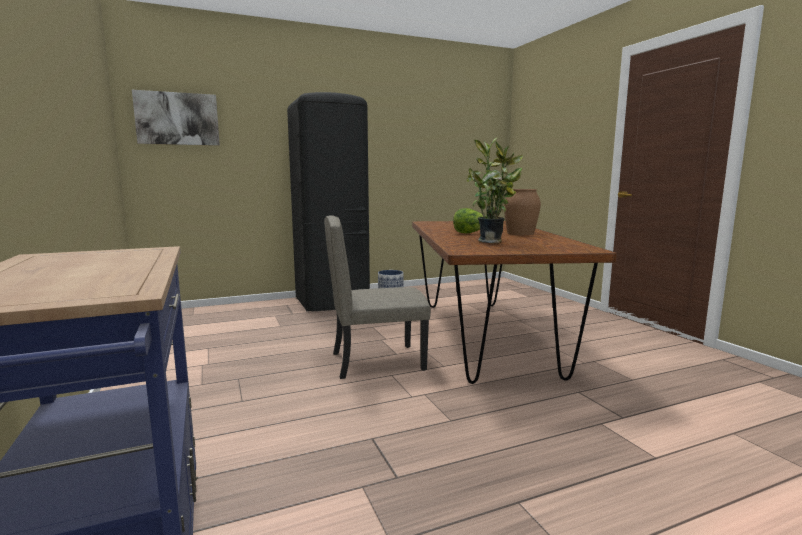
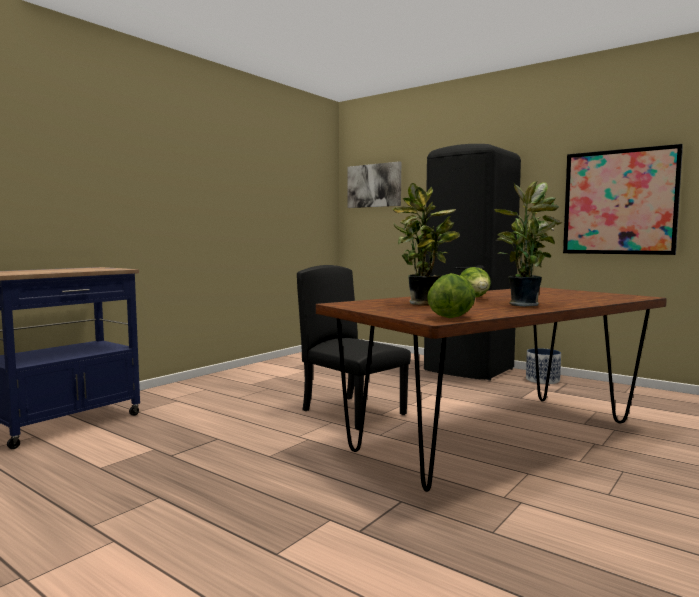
camera: 60 degrees right, 5 degrees down
(377, 361) = (354, 412): beige chair -> black chair
(420, 155) = (619, 202): none -> picture
(520, 233) = (524, 304): brown vase -> potted plant
(578, 246) = (452, 317): none -> lettuce

